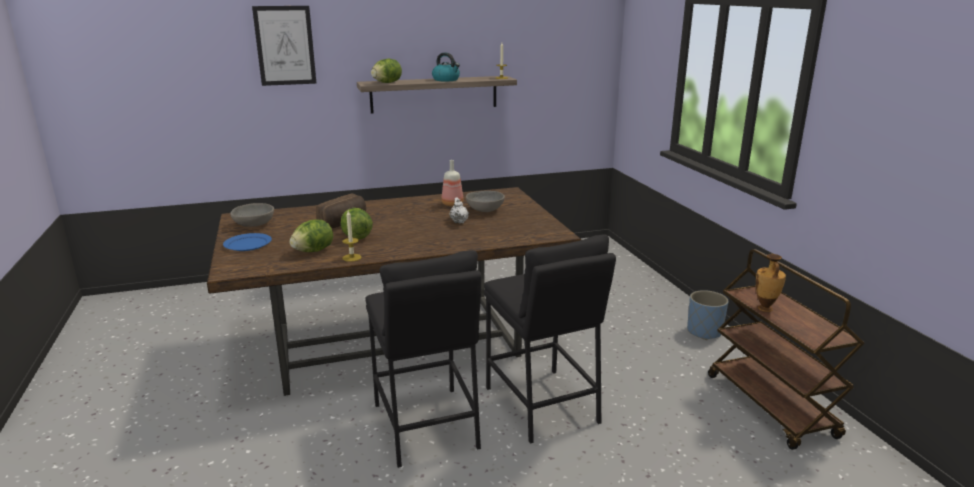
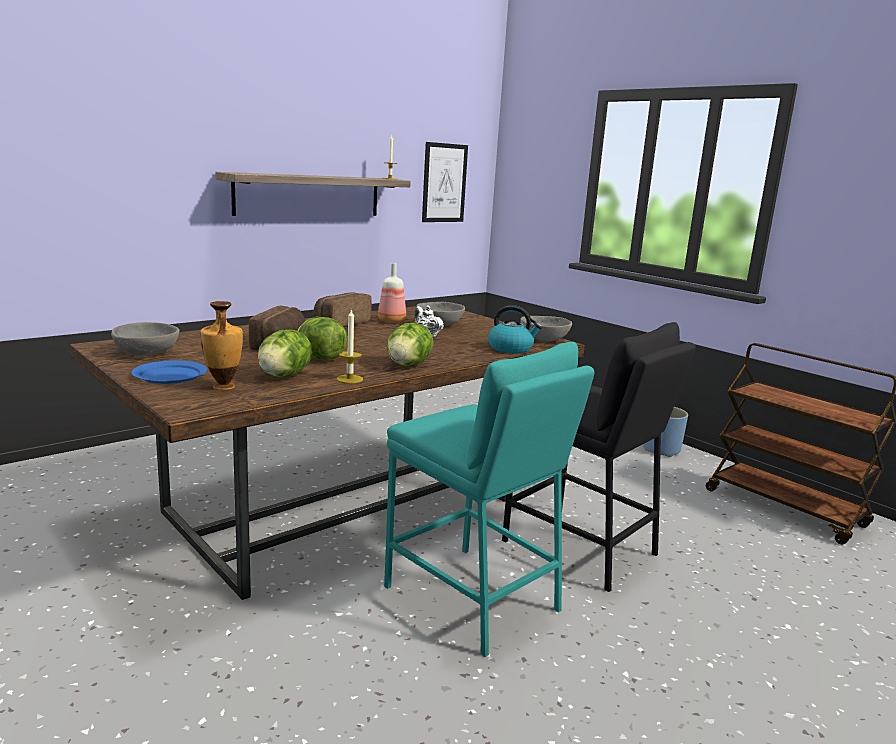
camera: 25 degrees left, 5 degrees down
(285, 45) = (119, 112): picture -> picture (444, 183)
(387, 83) = (262, 174): lettuce -> lettuce (408, 365)
(410, 205) = (340, 323): none -> bread
(426, 426) = (472, 598): black stool -> turquoise stool
(446, 80) = (330, 176): kettle -> kettle (511, 348)
(551, 231) = (544, 339): none -> grey bowl
(765, 309) = (784, 402): vase -> vase (223, 387)

